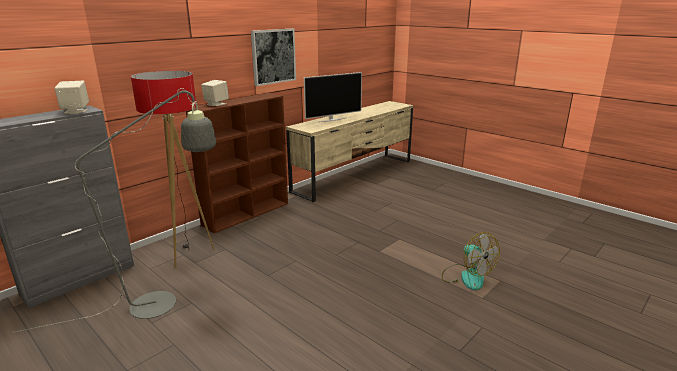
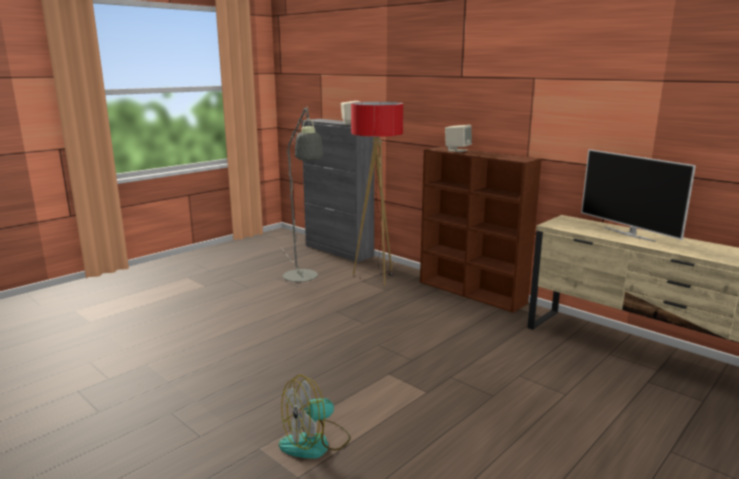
camera: 90 degrees right, 5 degrees down
(273, 56) = (561, 111): picture -> none

